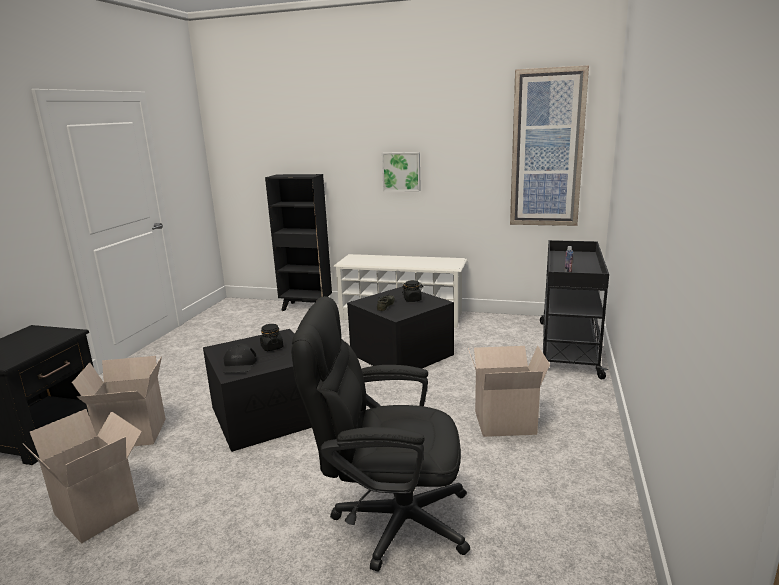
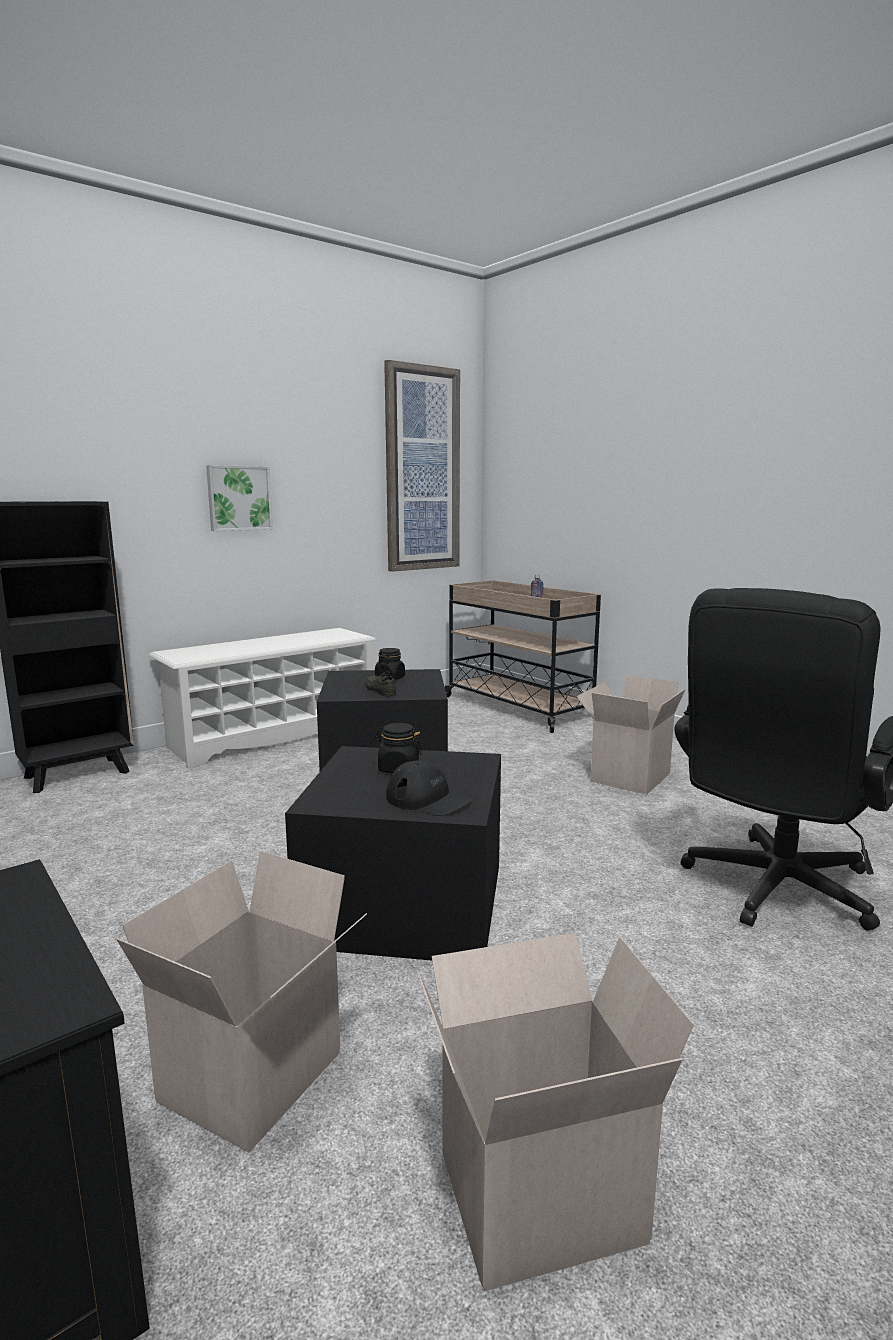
camera: 55 degrees left, 5 degrees down
(568, 347) = (516, 707): black cart -> beige cart

